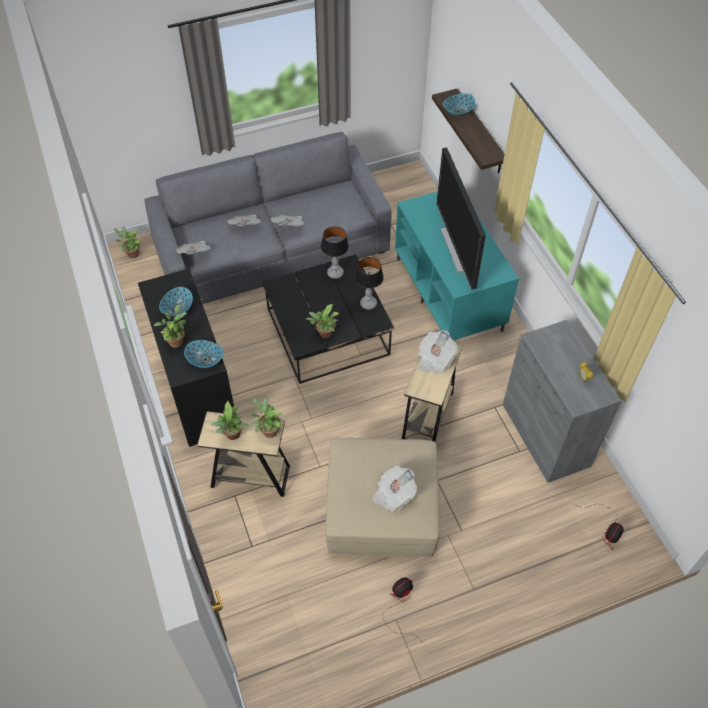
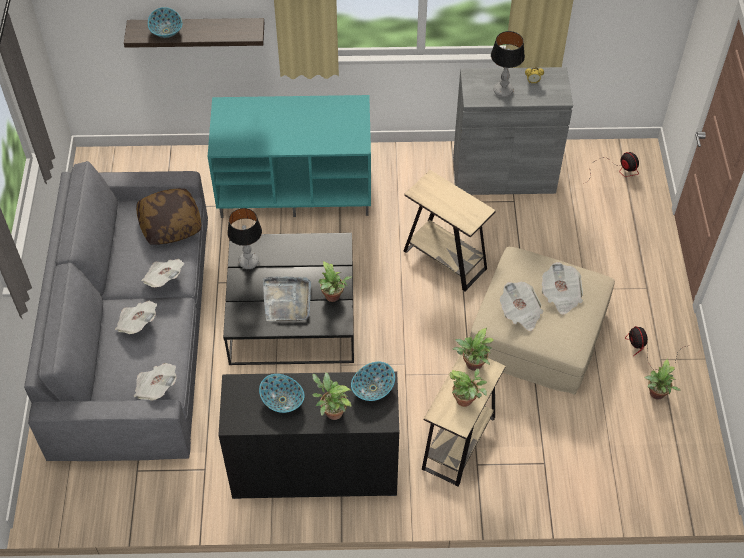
camera: 70 degrees left, 0 degrees up
(132, 254) = (52, 498): potted plant -> potted plant (656, 395)
(309, 307) = (287, 300): none -> grey tray
(339, 213) = (170, 224): none -> pillow
(369, 303) = (309, 244): table lamp -> table lamp (503, 90)
(434, 359) = (437, 197): newspaper -> newspaper (520, 313)
(458, 249) = (305, 128): television -> none

